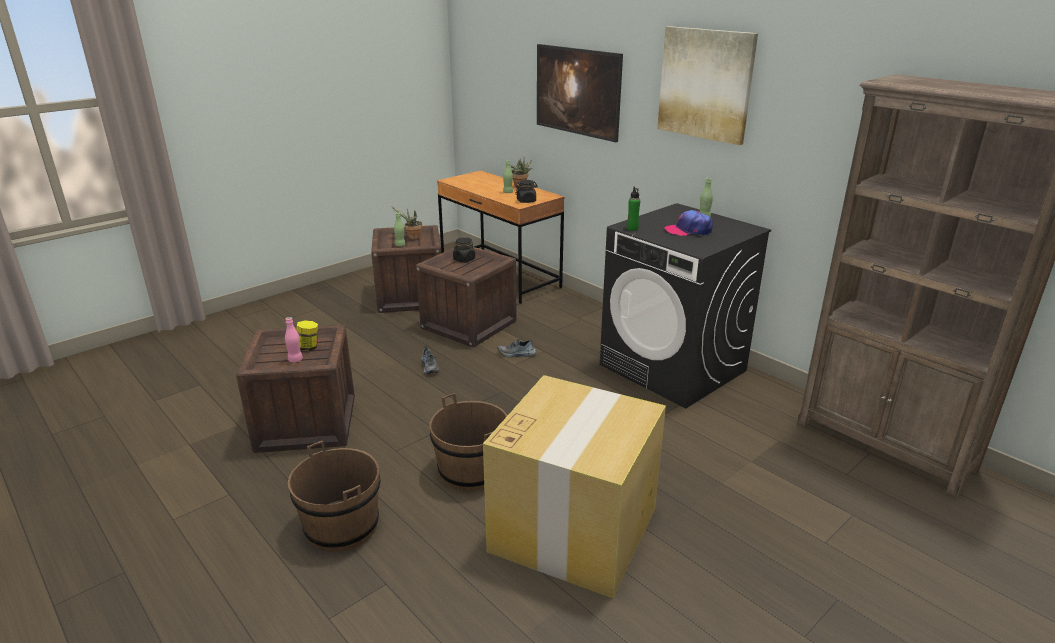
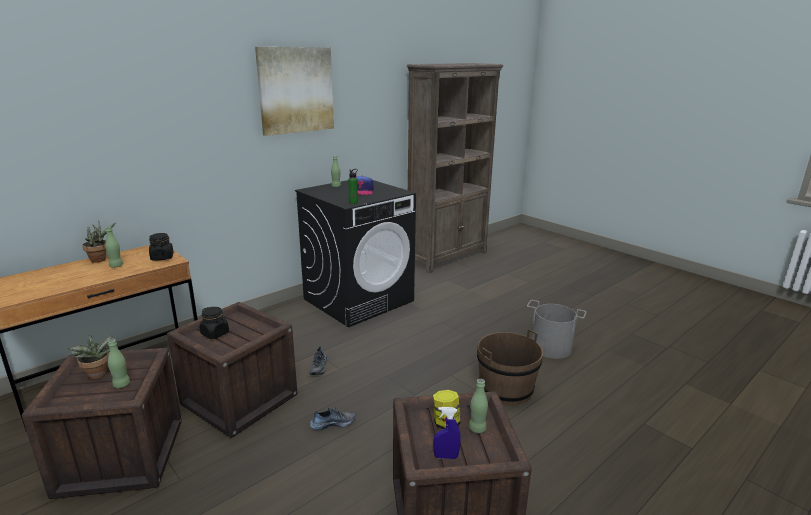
camera: 90 degrees left, 5 degrees down
(272, 346) = (446, 456): none -> blue spray bottle
(295, 360) = (477, 428): pink bottle -> green bottle
(342, 526) = (601, 456): brown bucket -> none
(574, 528) = (551, 347): cardboard box -> grey bucket
(577, 112) = (157, 147): picture -> none

